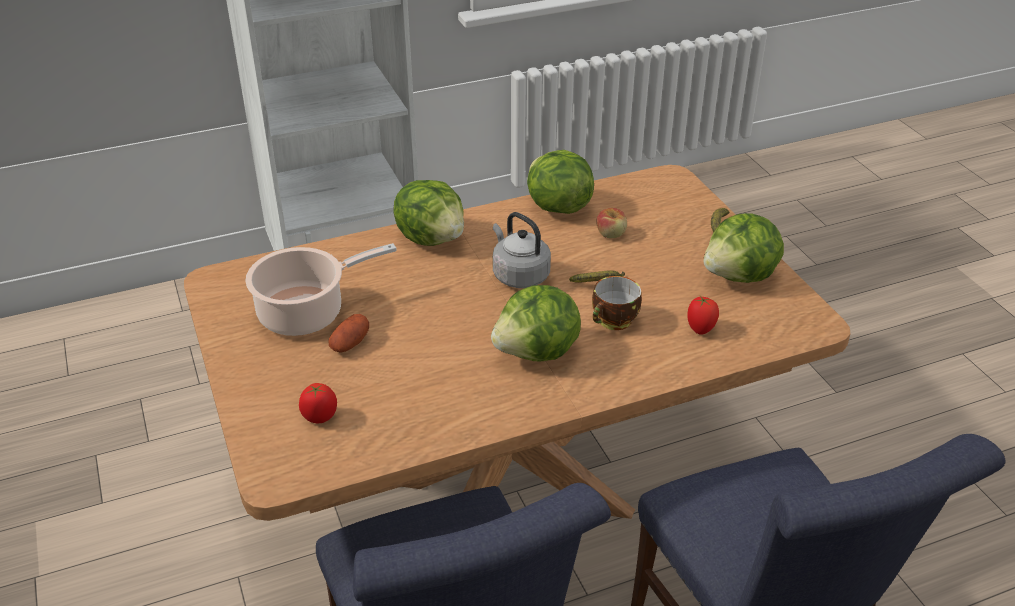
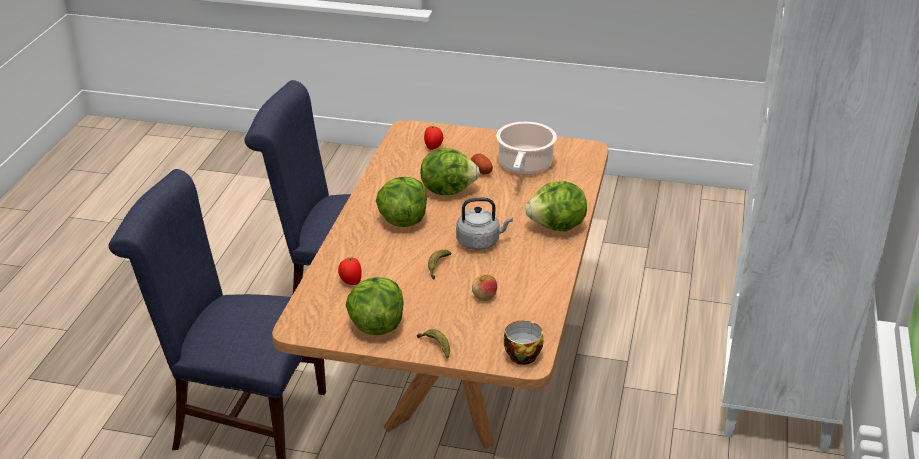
camera: 125 degrees right, 5 degrees down
(557, 207) = (543, 289): lettuce -> lettuce (447, 190)
(614, 321) = (396, 255): cup -> cup (521, 355)

